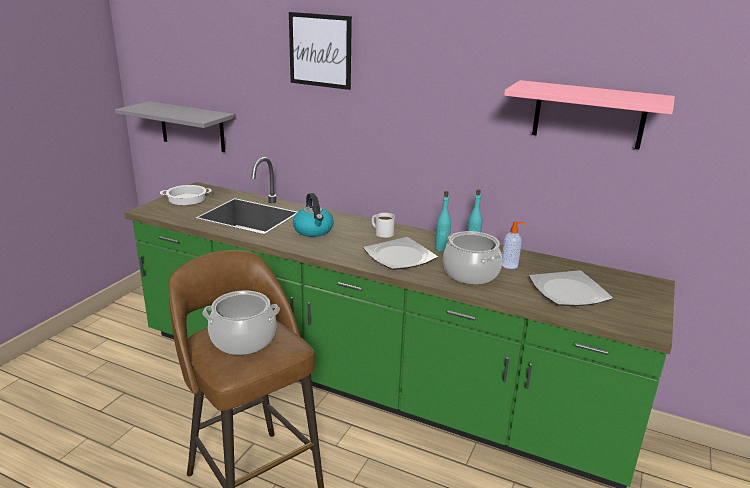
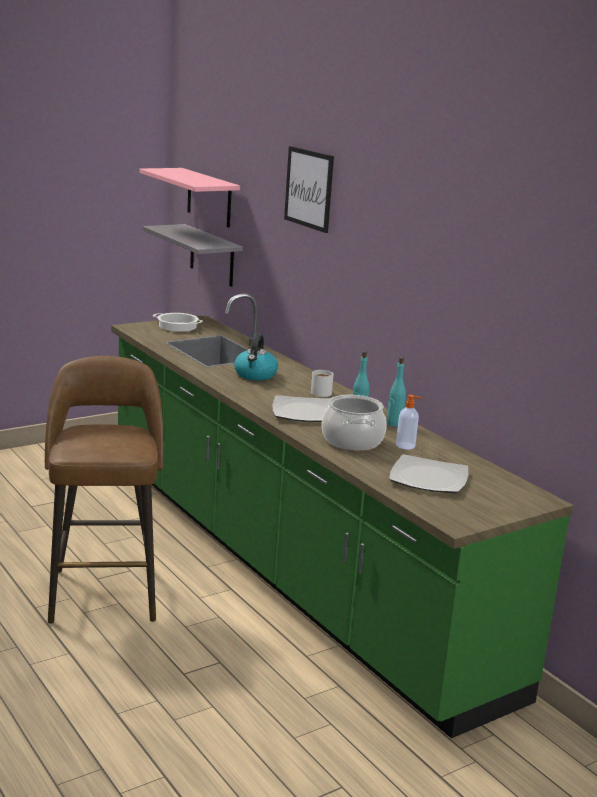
camera: 30 degrees right, 5 degrees down
(243, 339) = (105, 437): cooking pot -> none
(588, 115) = (508, 289): pink shelf -> pink shelf (209, 198)

